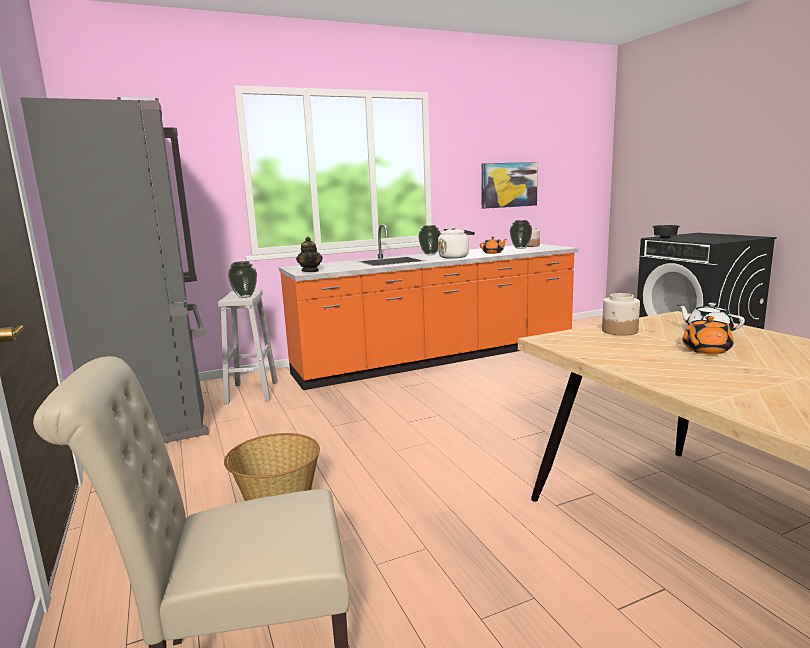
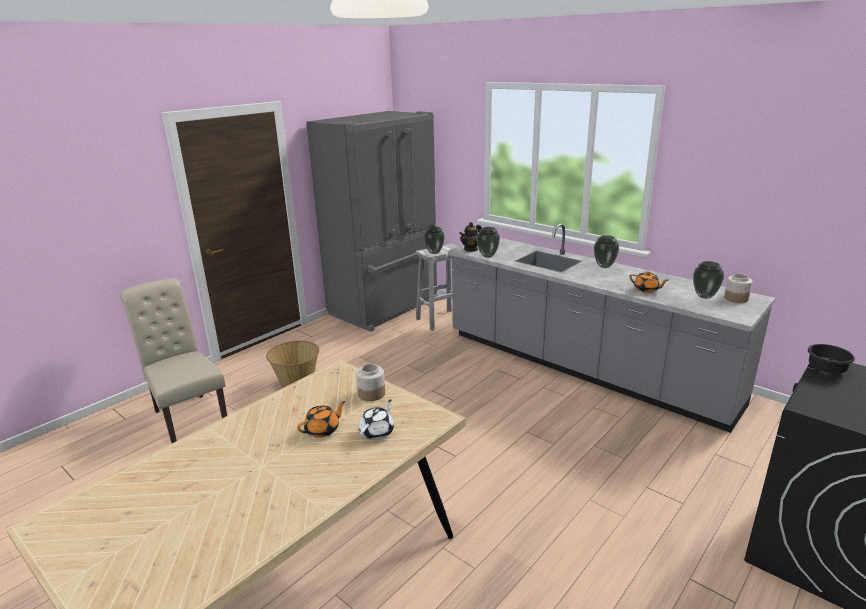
camera: 65 degrees right, 10 degrees up
(342, 269) = (487, 256): none -> vase
(438, 359) = (583, 368): orange counter -> grey counter
(455, 257) = (595, 279): white kettle -> none
(509, 185) = (767, 210): picture -> none
(705, 350) = (323, 430): orange teapot -> orange teapot turned 105 degrees clockwise

